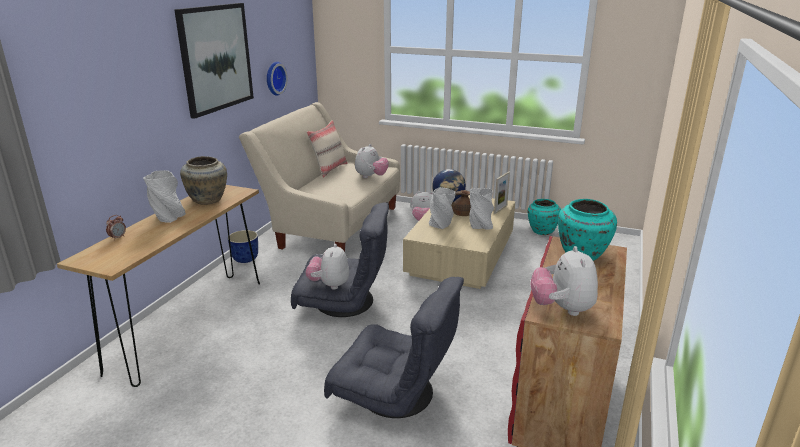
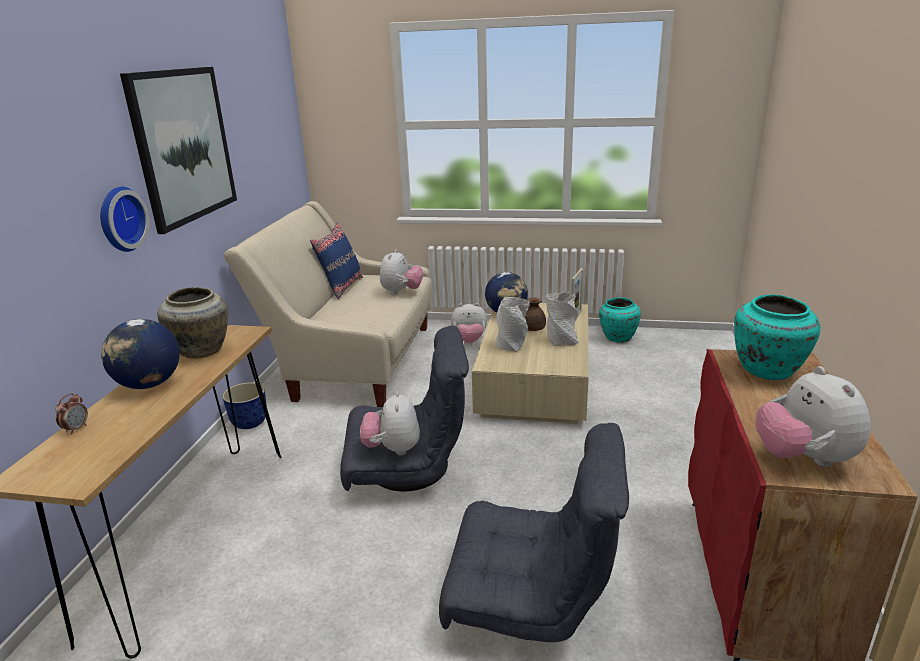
camera: 10 degrees left, 0 degrees up
(168, 217) = (149, 384): grey vase -> globe
(274, 78) = (258, 172): wall clock -> wall clock (119, 219)
(329, 169) = (341, 287): beige pillow -> blue pillow

